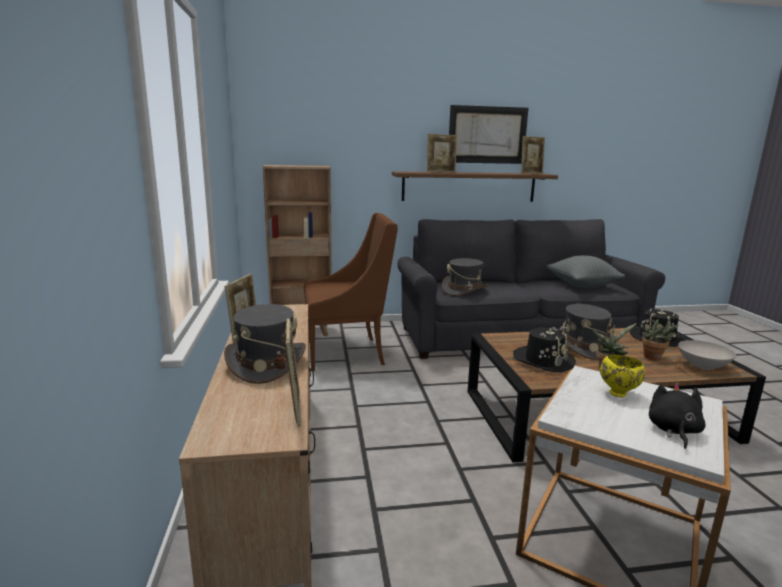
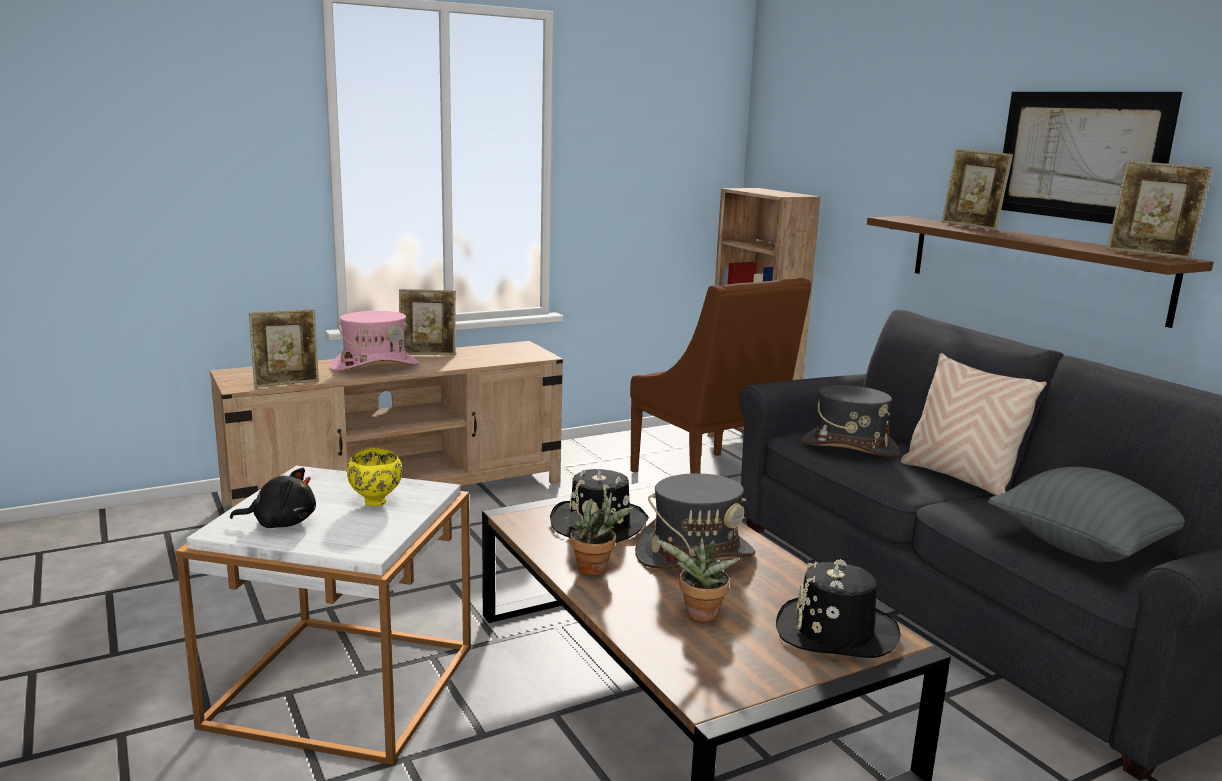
camera: 70 degrees right, 0 degrees up
(266, 363) = (375, 366): grey hat -> pink hat
(508, 284) = (959, 478): none -> beige pillow
(703, 366) = (697, 664): white bowl -> none

